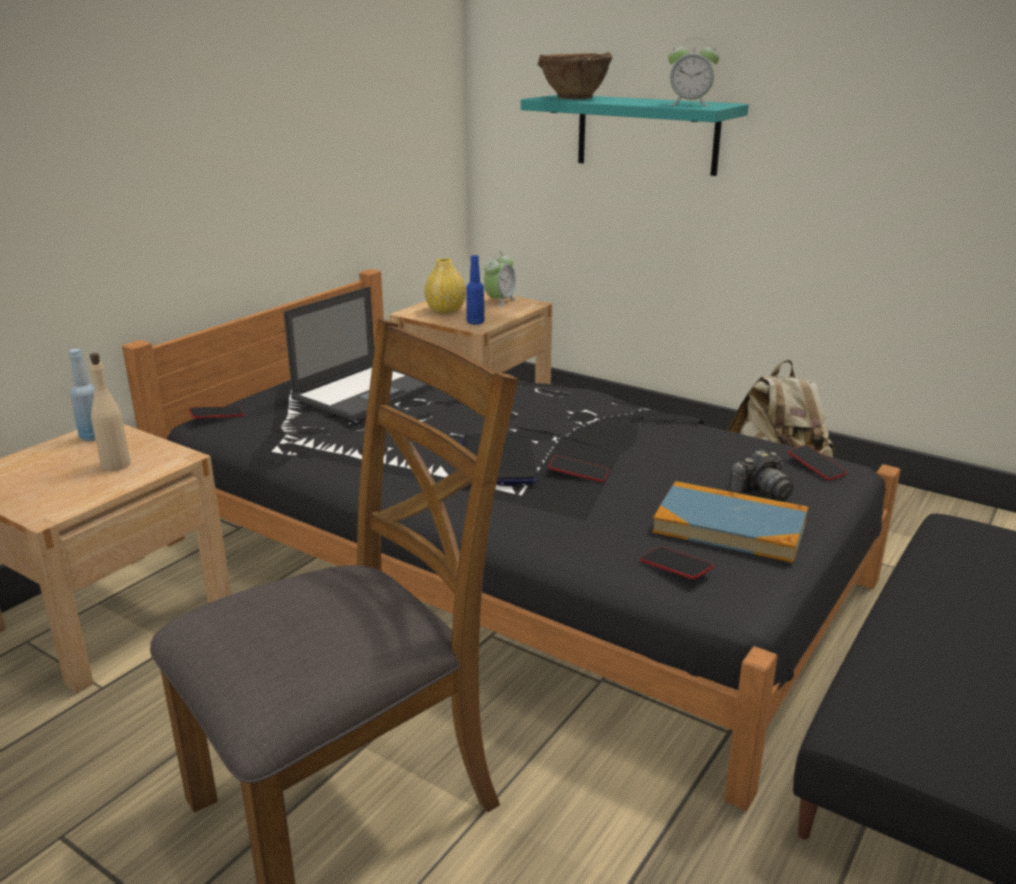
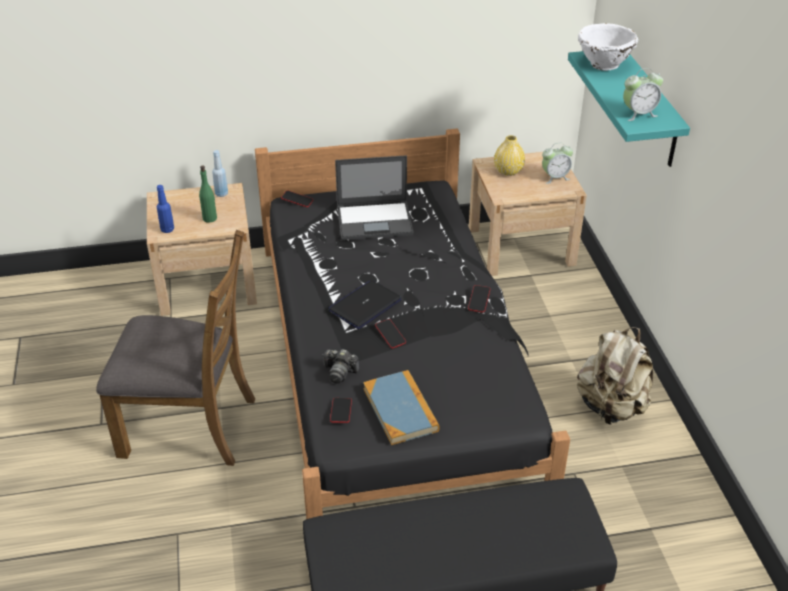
camera: 45 degrees right, 15 degrees up
(116, 465) = (210, 218): beige bottle -> green bottle
(475, 322) = (507, 192): blue bottle -> blue bottle (167, 229)
(573, 98) = (603, 64): brown bowl -> white bowl
(689, 104) = (638, 114): alarm clock -> alarm clock turned 75 degrees counterclockwise
(760, 492) = (452, 402): camera -> camera (339, 372)
(816, 466) = (511, 407): phone -> phone (479, 300)

